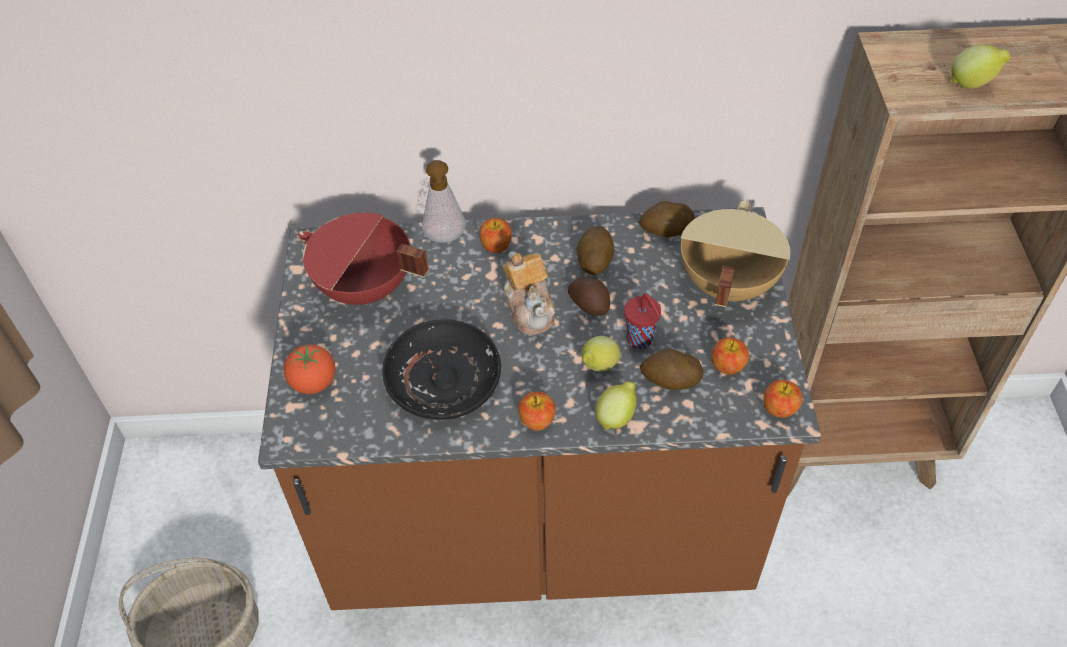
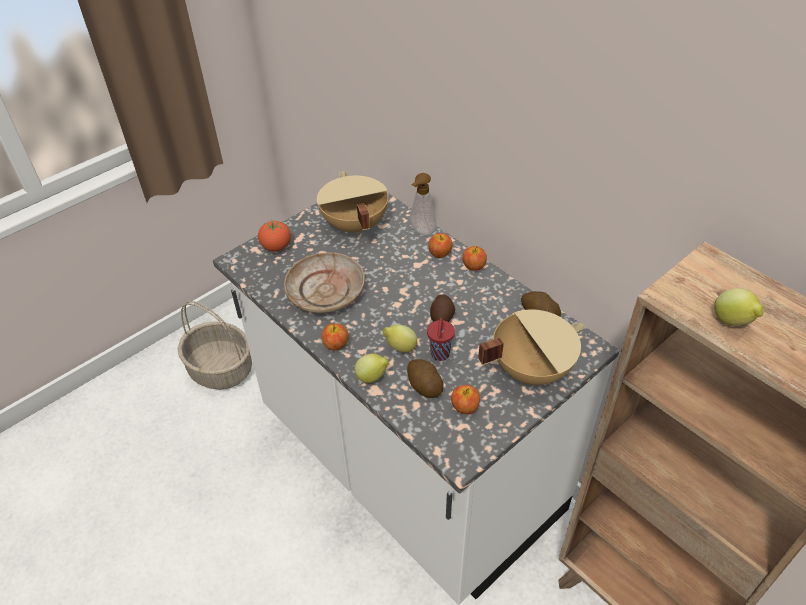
camera: 50 degrees right, 5 degrees down
(364, 289) = (354, 225): red cooking pot -> beige cooking pot
(444, 379) = (326, 291): black plate -> beige plate
(530, 308) = (411, 294): teapot -> none
(539, 525) = (407, 464): brown counter -> white counter
(594, 260) = (477, 299): potato -> none
(779, 409) = (458, 453): apple -> apple (473, 266)

